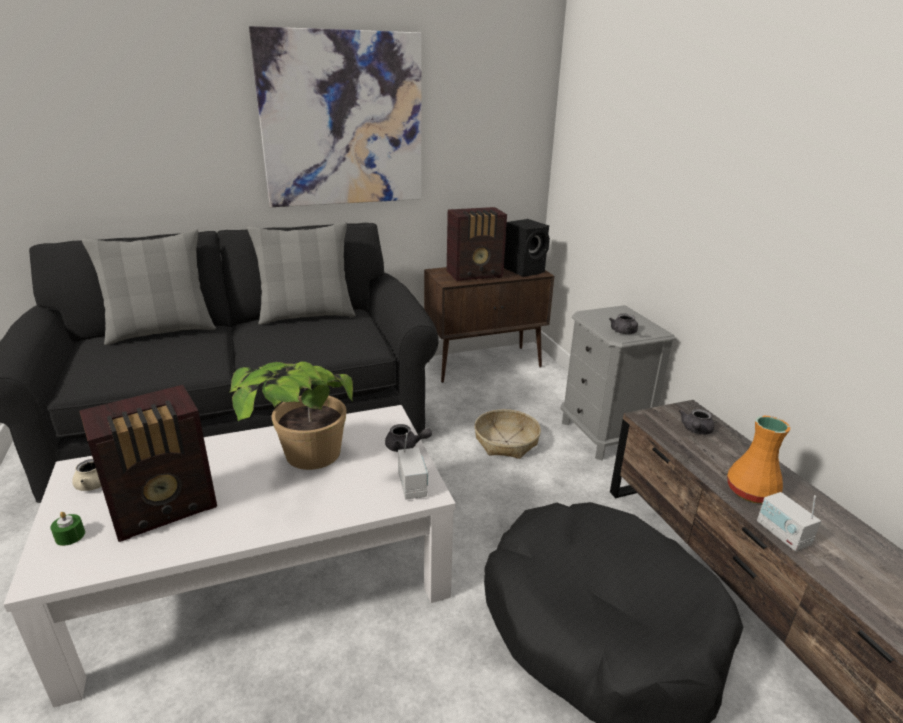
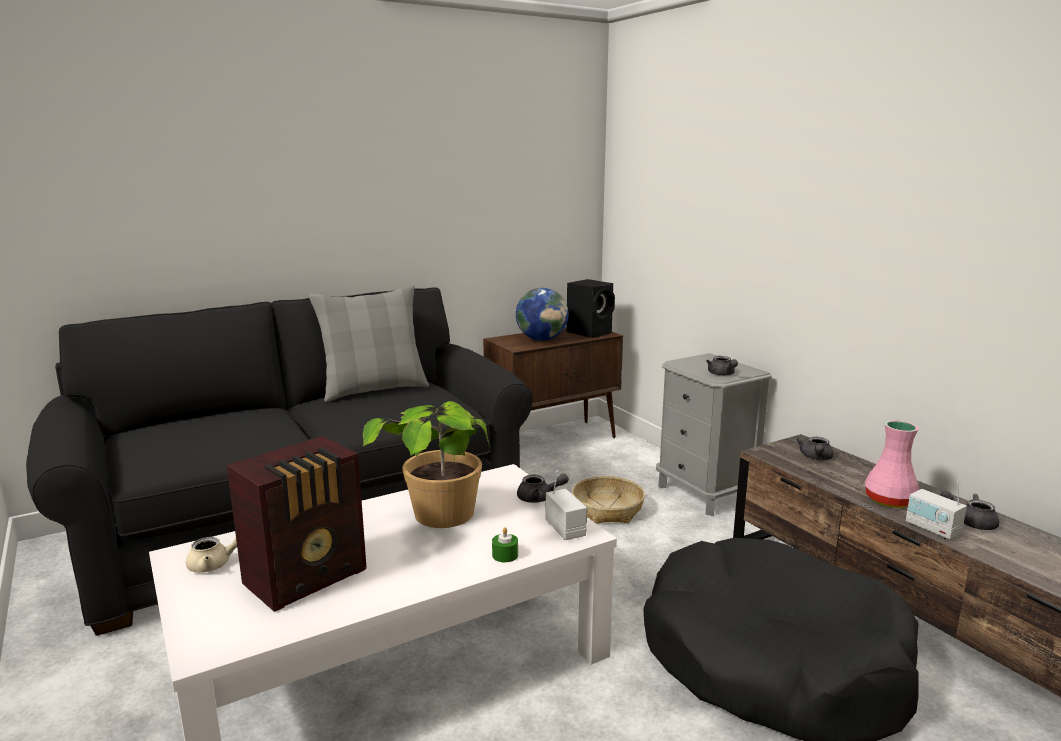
camera: 10 degrees left, 10 degrees down
(70, 536) = (212, 614): green candle -> green candle (505, 555)
(161, 331) = (213, 416): grey pillow -> none
(343, 121) = (397, 183): picture -> none
(476, 275) = (541, 339): radio -> globe
(750, 491) = (888, 500): orange vase -> pink vase
(828, 530) = (970, 521): none -> grey teapot

